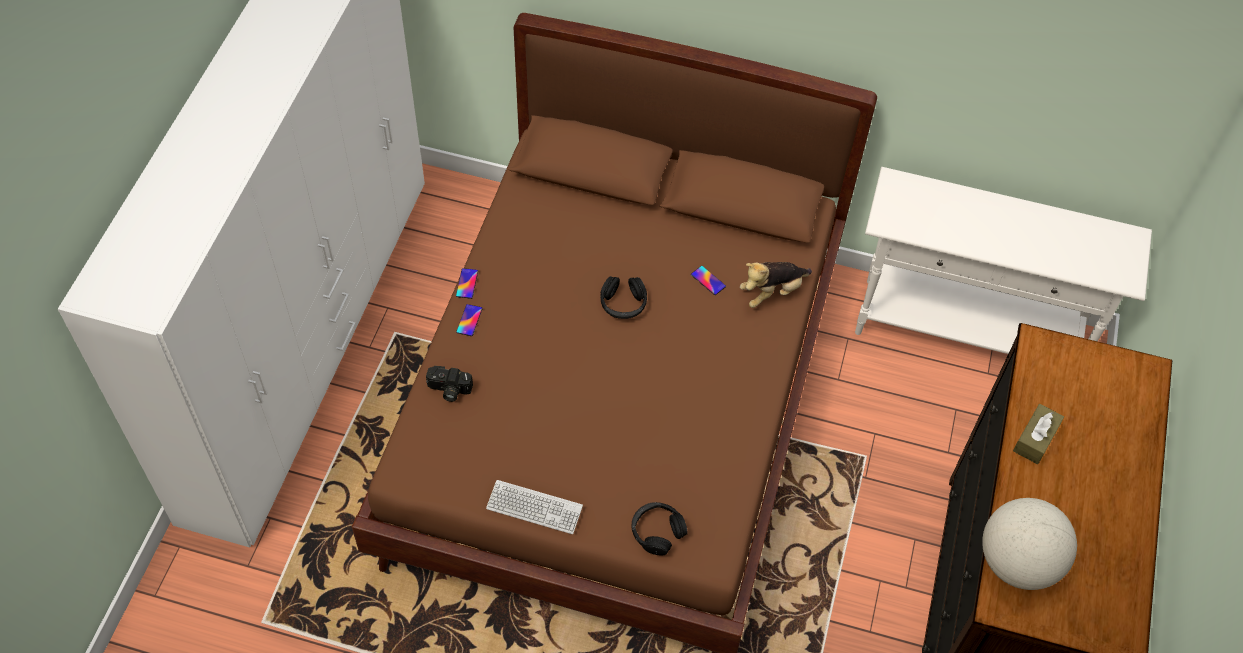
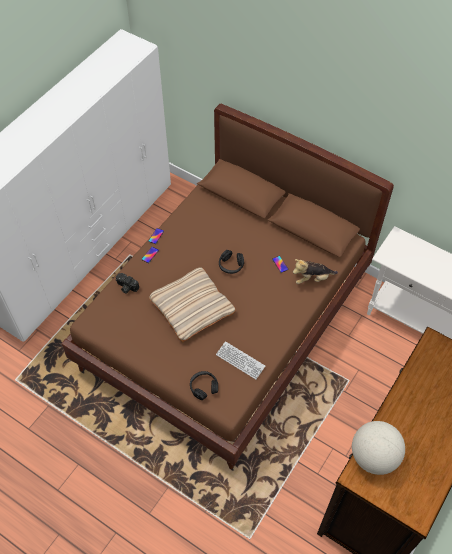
camera: 20 degrees right, 0 degrees up
(534, 508) = (146, 357): keyboard -> keyboard (240, 360)
(582, 395) = (192, 307): none -> beige pillow
(1035, 439) = (410, 392): brown tissue box -> none

